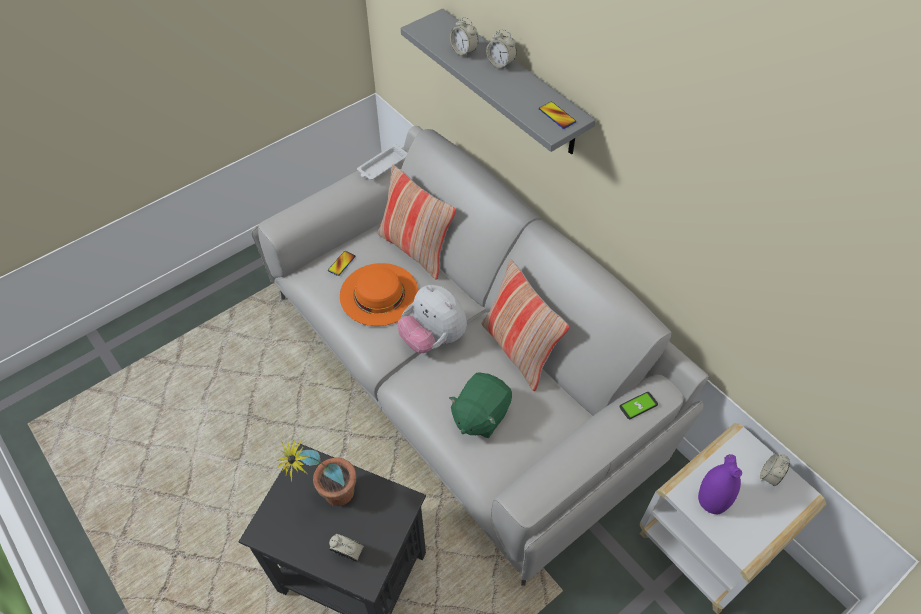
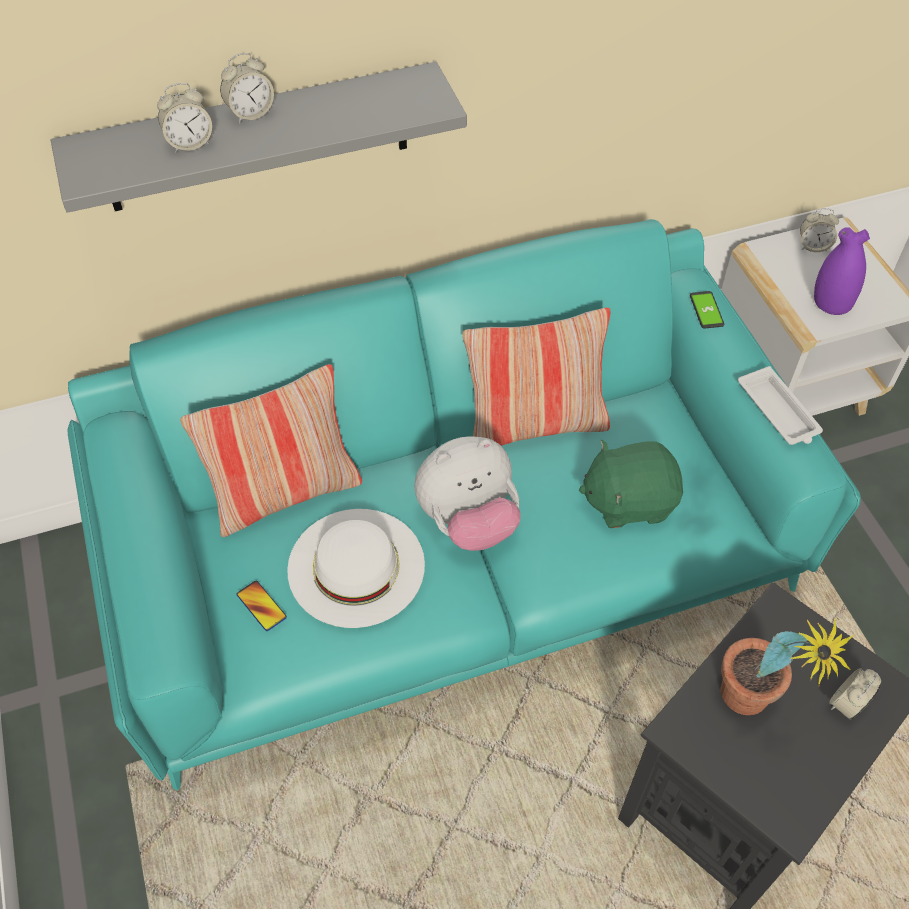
camera: 70 degrees left, 0 degrees up
(379, 294) = (356, 566): orange hat -> white hat
(382, 166) = (117, 463): white tray -> white tray (778, 412)
(462, 375) = (456, 559): grey sofa -> turquoise sofa
(480, 415) = (628, 500): green plush toy -> green plush toy turned 120 degrees clockwise
(557, 116) = (408, 92): phone -> none
(769, 476) = (813, 246): alarm clock -> alarm clock turned 45 degrees counterclockwise

